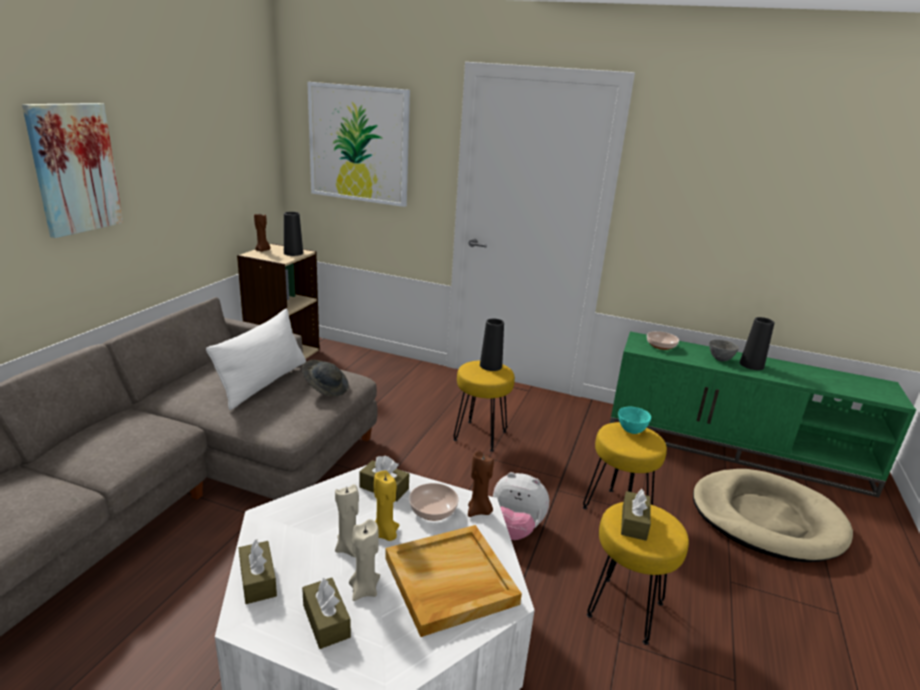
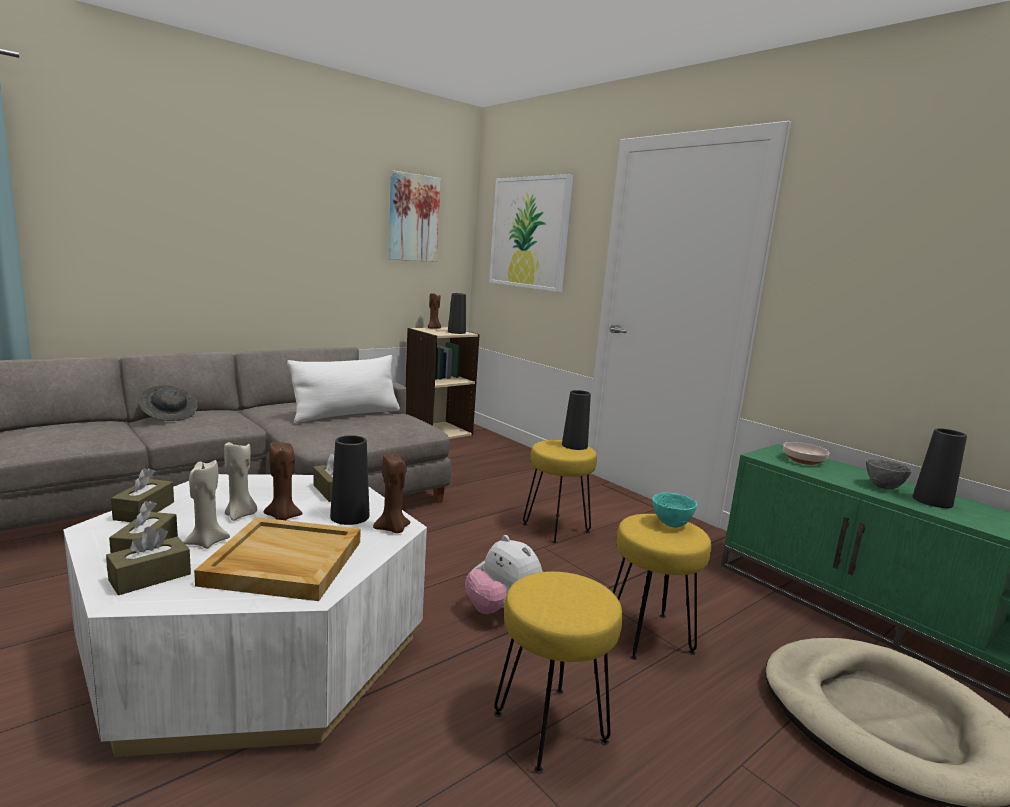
camera: 30 degrees right, 10 degrees down
(74, 169) = (259, 220): picture -> picture (413, 218)
(326, 388) = (392, 428): grey hat -> grey hat (170, 415)
(384, 534) = (282, 517): yellow candle -> brown candle
(432, 511) = (349, 516): bowl -> black vase
(634, 523) = (552, 590): brown tissue box -> brown tissue box (150, 577)

